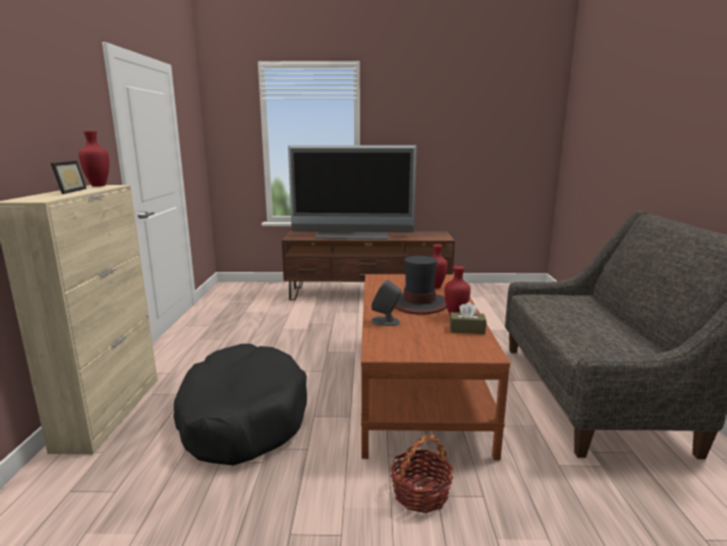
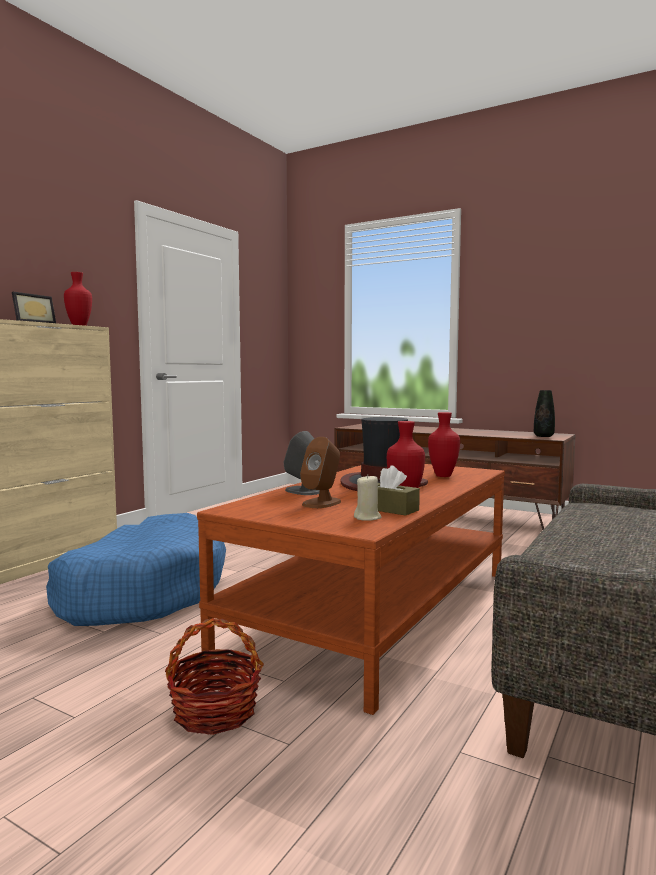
camera: 30 degrees right, 10 degrees down
(242, 417) = (143, 591): black dog bed -> blue dog bed
(352, 235) = (427, 429): television -> none
(420, 332) = (322, 503): none -> brown speaker
(436, 236) = (543, 436): none -> black vase
(470, 341) = (367, 518): none -> beige candle

